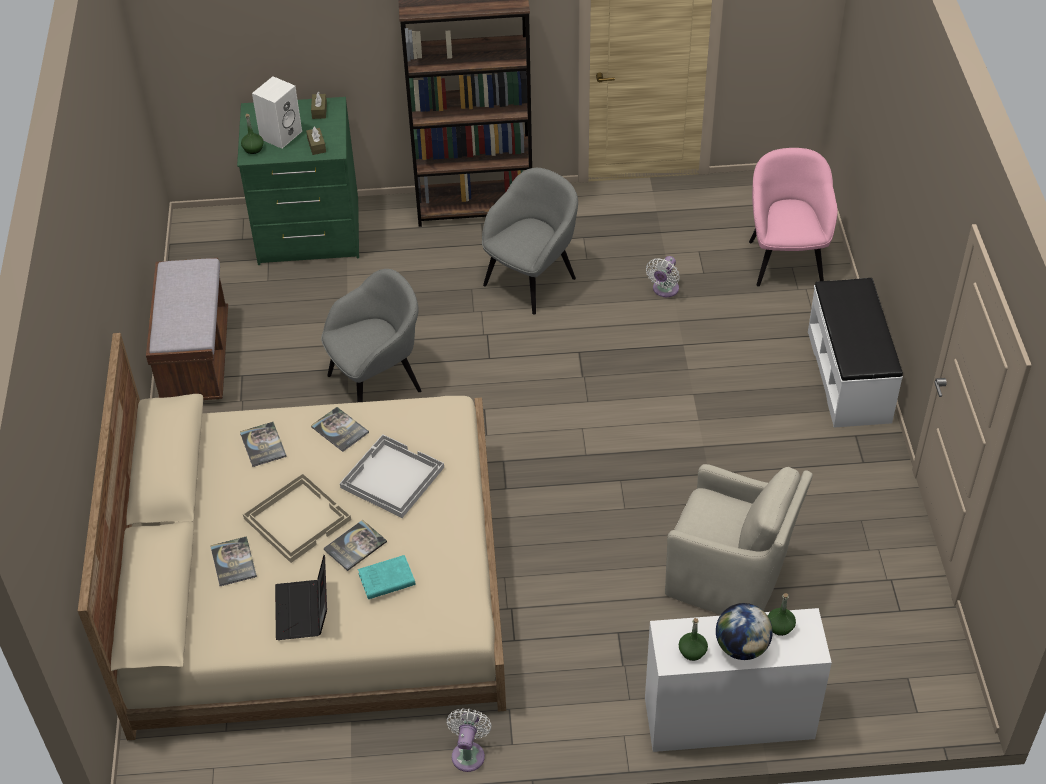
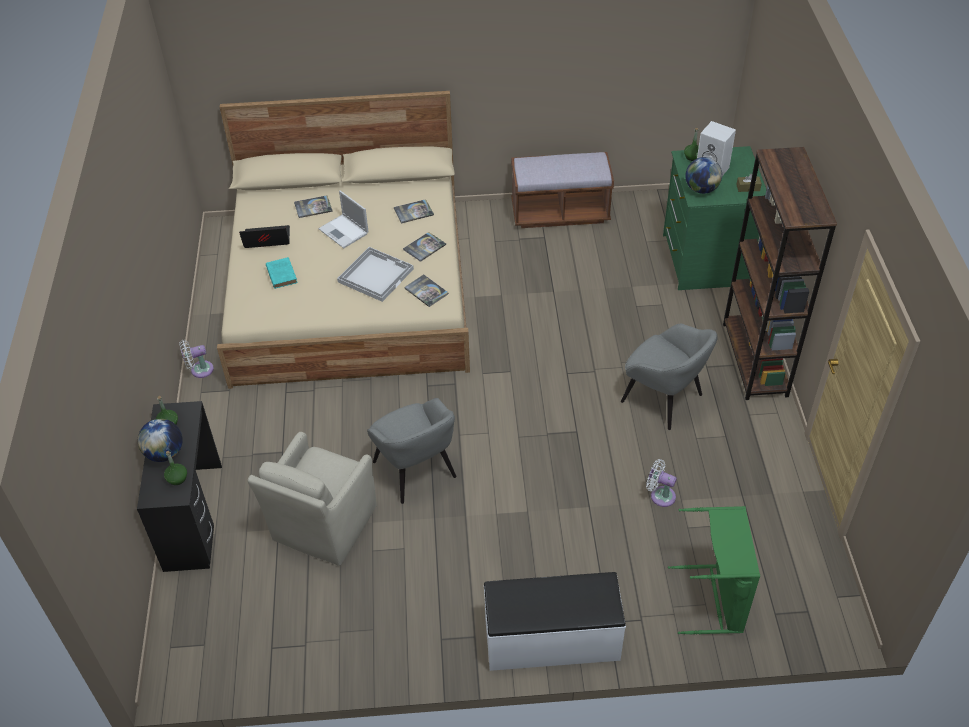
camera: 90 degrees right, 0 degrees up
(297, 518) = (344, 232): beige tray -> laptop
(316, 145) = (701, 189): brown tissue box -> globe
(355, 546) = (314, 259): book -> book (426, 291)
(376, 382) = (539, 308): grey armchair -> grey armchair (415, 471)
(469, 753) = (199, 370): white fan -> white fan turned 150 degrees clockwise
(728, 719) = (193, 517): white desk -> black desk
(785, 260) = (715, 599): pink armchair -> green laundry basket

